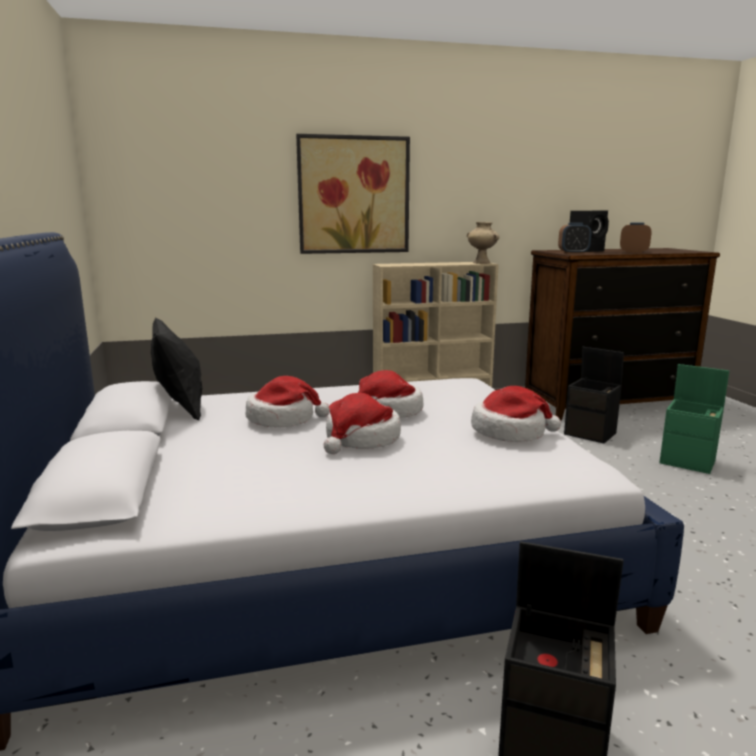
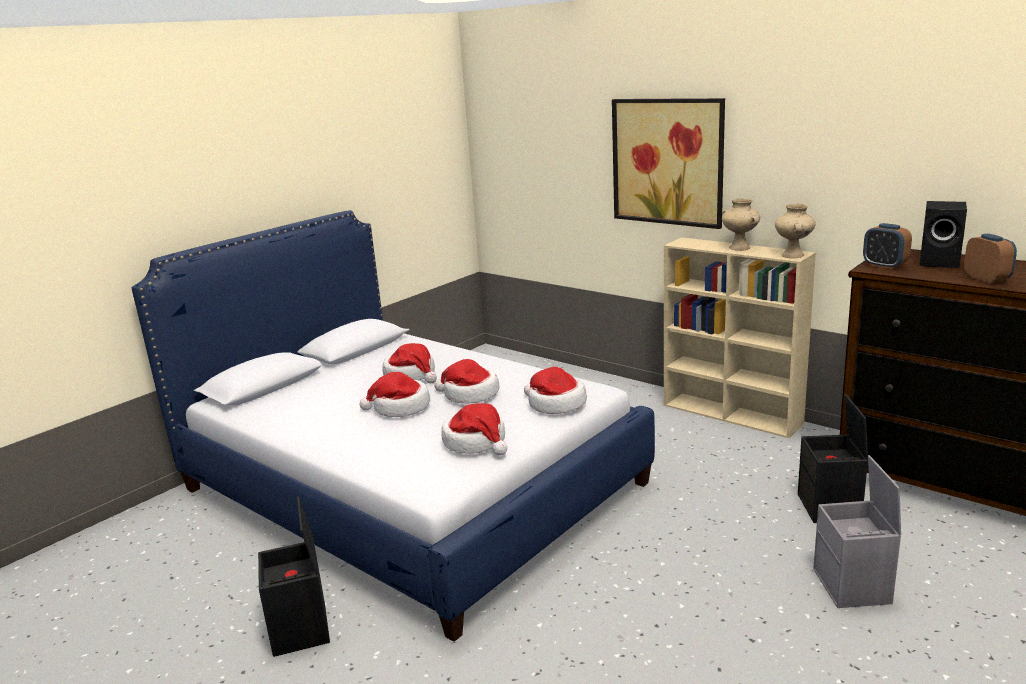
camera: 55 degrees right, 5 degrees up
(180, 409) = (392, 347): black pillow -> none
(437, 263) = (740, 248): none -> beige vase
(471, 395) = (555, 404): none -> hat
(688, 462) = (853, 587): green storage box -> grey storage box

